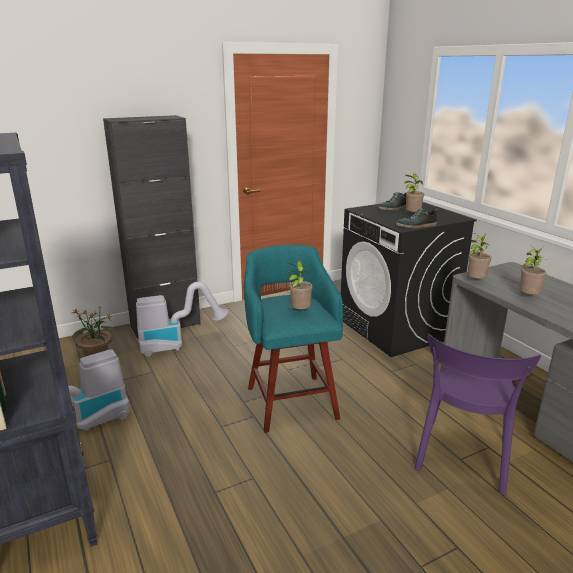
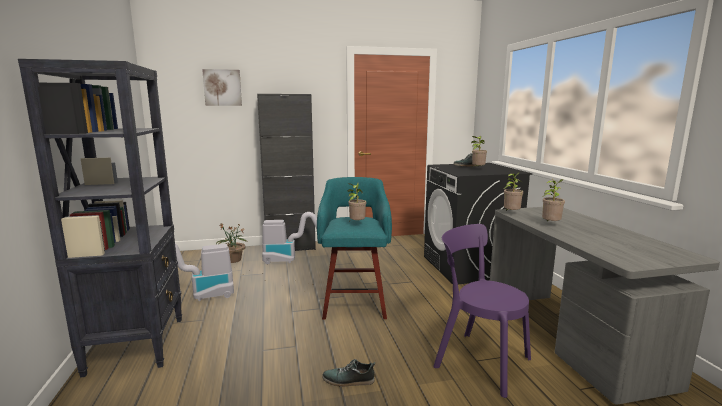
camera: 15 degrees right, 10 degrees down
(47, 110) = (222, 87): none -> picture
(416, 225) = (475, 173): shoe -> shoe (348, 380)
(462, 459) = (478, 360): purple chair -> purple chair turned 90 degrees clockwise

